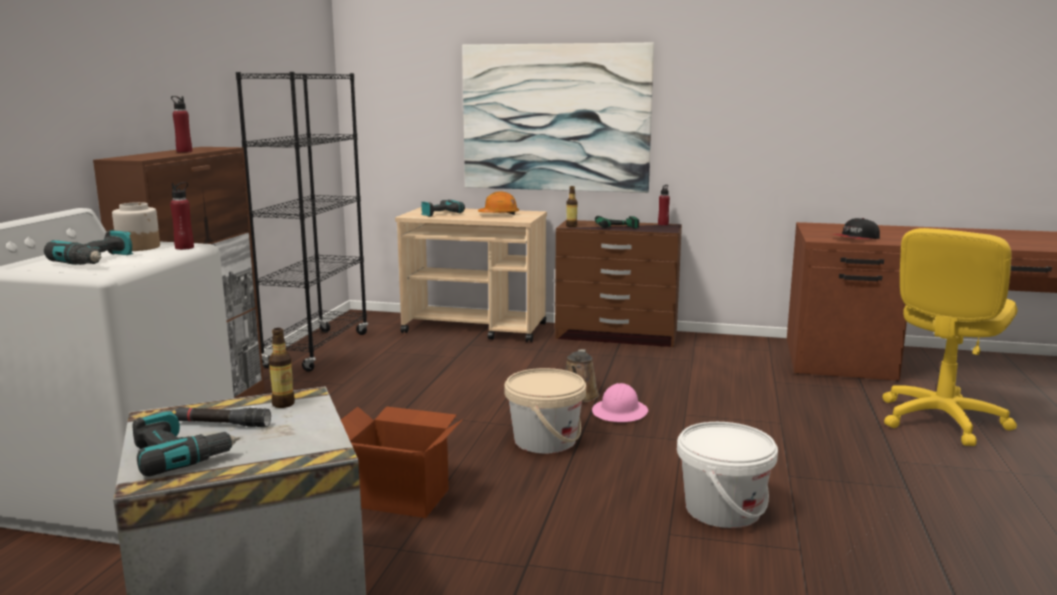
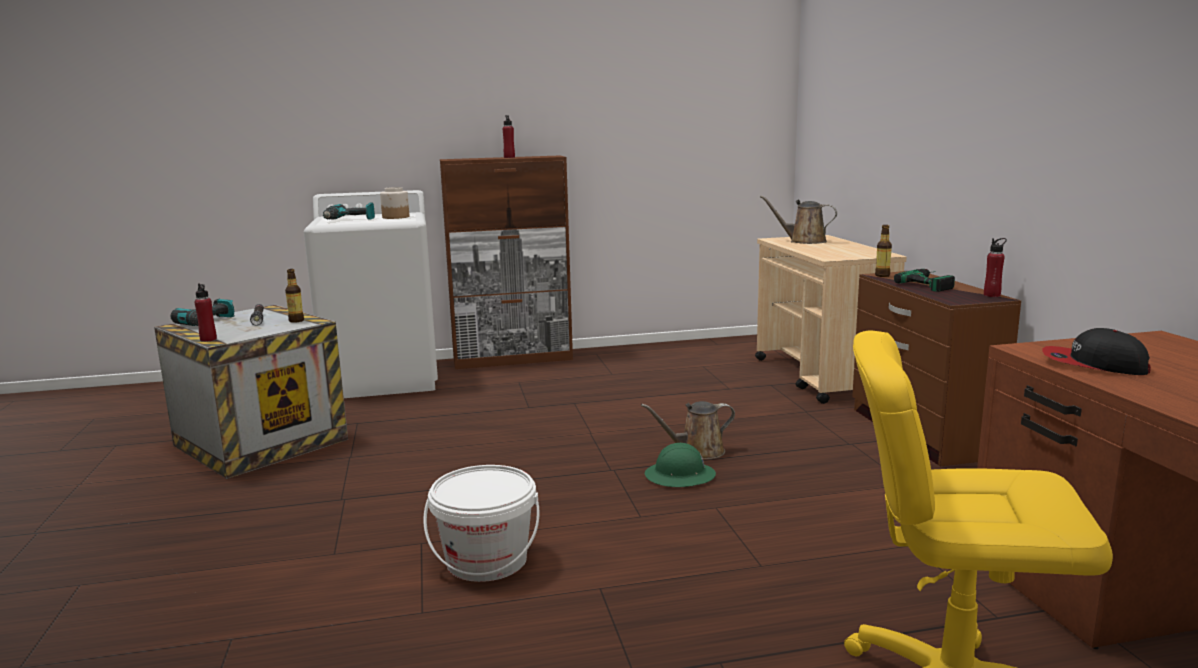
camera: 65 degrees right, 0 degrees up
(184, 247) = (401, 220): red bottle -> red bottle (208, 339)
(317, 350) = (672, 349): black bookcase -> none
(401, 497) = (426, 439): cardboard box -> none
(439, 213) = (803, 241): power drill -> brown watering can
(499, 214) = (842, 251): orange hard hat -> none
(545, 440) = (574, 460): beige bucket -> none
(555, 118) = (926, 138): picture -> none
(620, 412) = (680, 476): pink hard hat -> green hard hat

